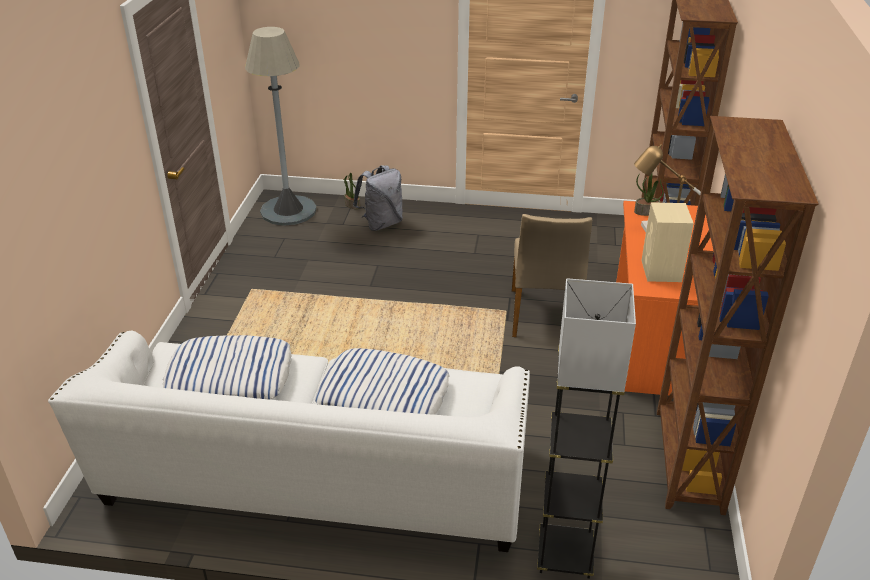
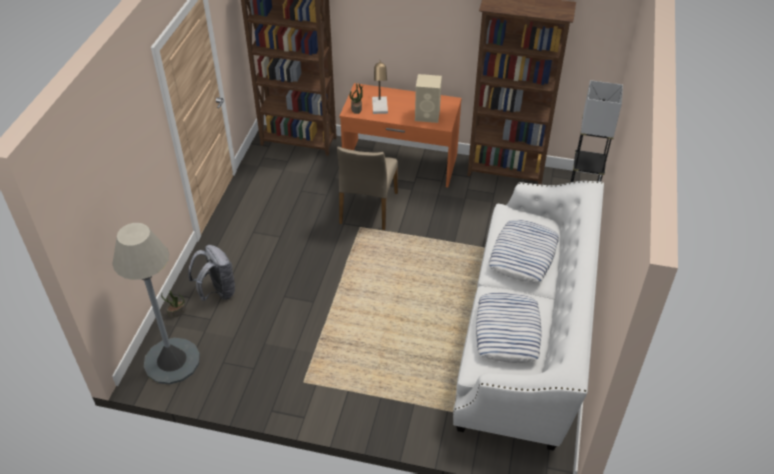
camera: 85 degrees left, 10 degrees up
(546, 315) = (367, 208): beige chair -> beige chair turned 90 degrees clockwise

